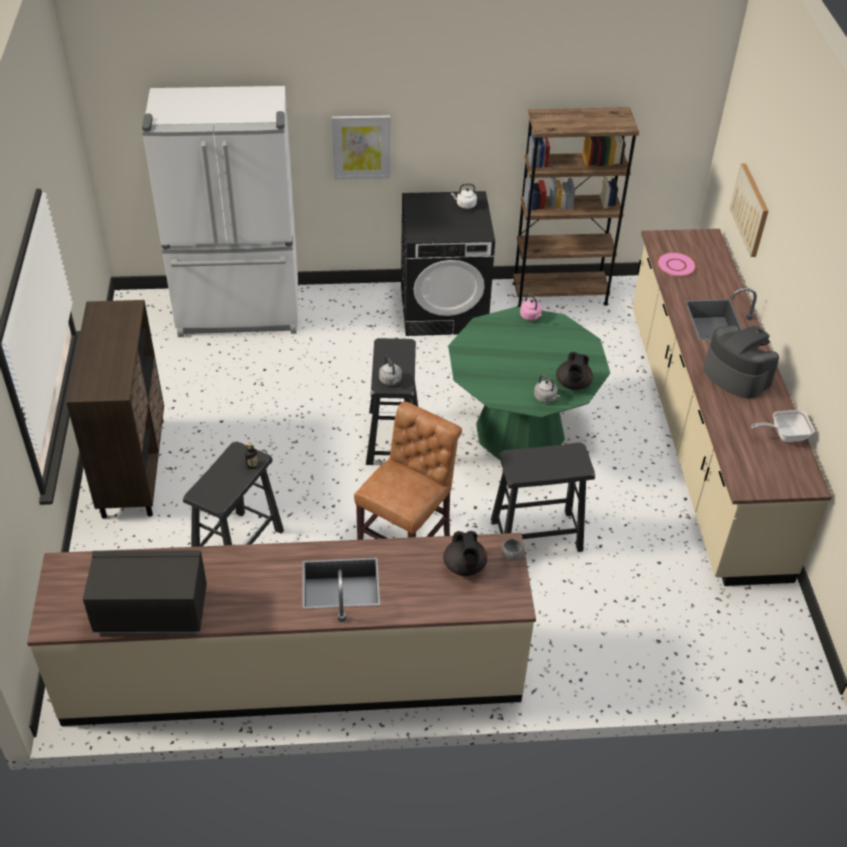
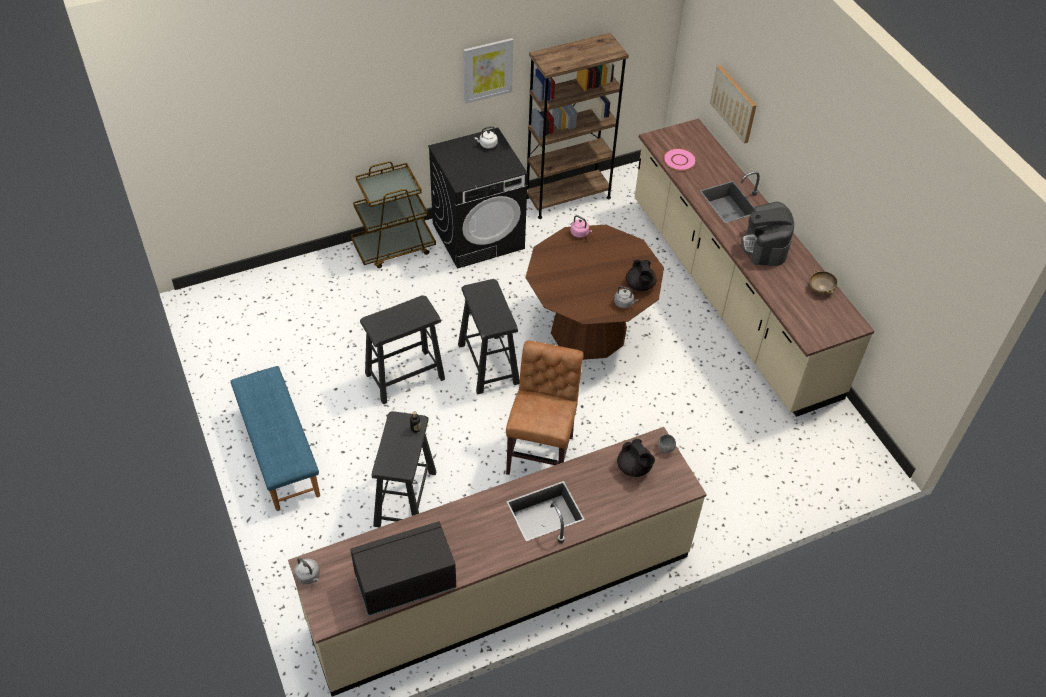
camera: 20 degrees left, 5 degrees up
(133, 466) = (279, 452): brown cabinet -> blue bench
(239, 312) = (302, 283): white fridge -> none
(349, 300) = (394, 247): none -> brown cart
(361, 147) = (389, 114): picture -> picture (487, 70)
(391, 381) = (494, 321): grey kettle -> grey kettle (309, 576)
(520, 431) = (588, 330): green dining table -> brown dining table
(535, 535) = (639, 416): black stool -> black stool (404, 376)
(736, 375) = (765, 246): coffee machine -> coffee machine turned 120 degrees counterclockwise
(784, 435) = (821, 289): frying pan -> beige bowl

